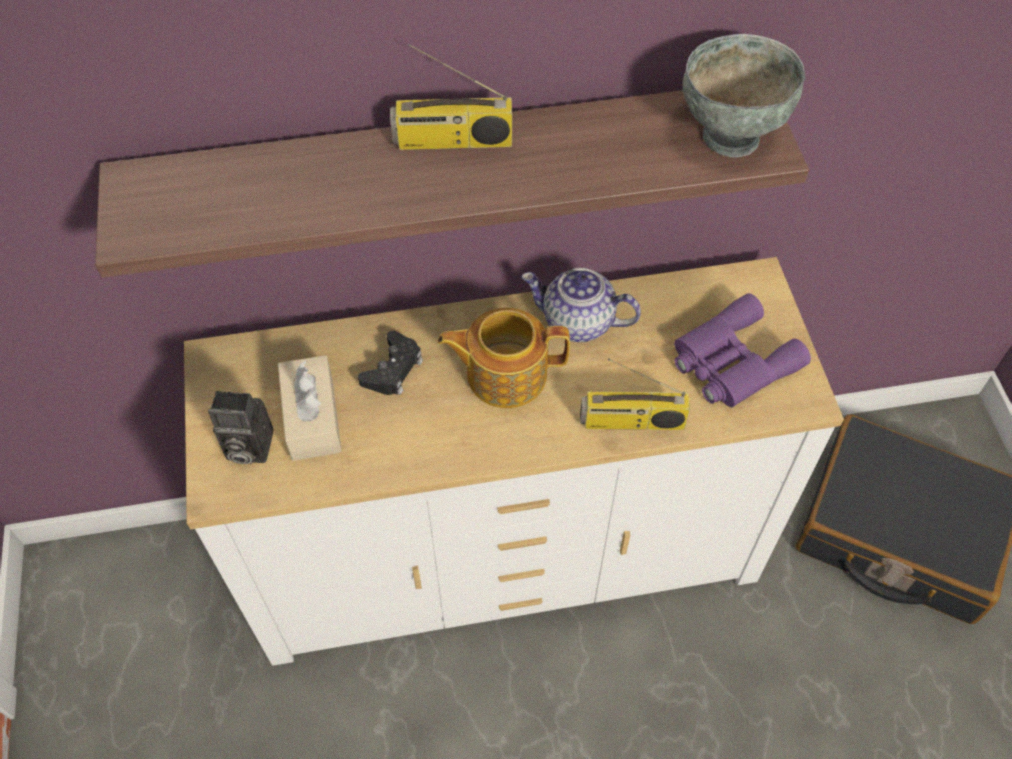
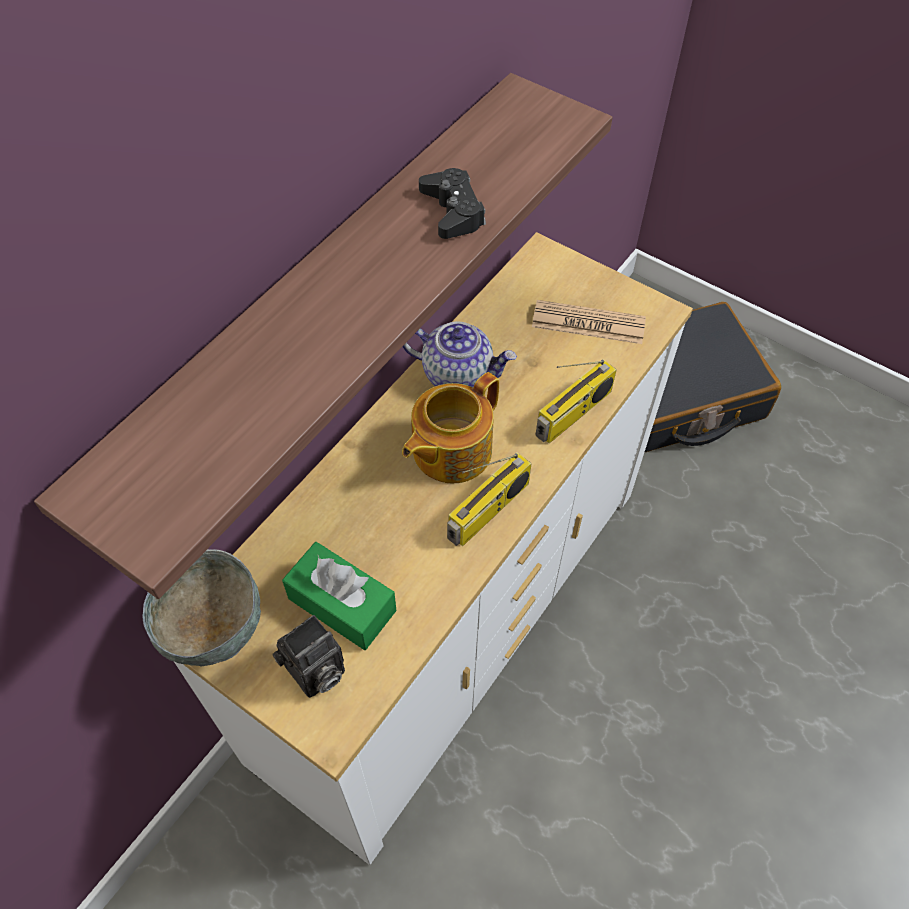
camera: 45 degrees left, 0 degrees up
(312, 418) = (342, 604): beige tissue box -> green tissue box
(393, 369) = (363, 515): black game controller -> black game controller (453, 211)
(452, 142) = (343, 261): radio -> radio (488, 511)
(577, 322) = (458, 374): teapot -> teapot turned 135 degrees counterclockwise
(730, 135) = (536, 125): grey bowl -> grey bowl (216, 635)
(731, 362) = (588, 323): purple binoculars -> newspaper

